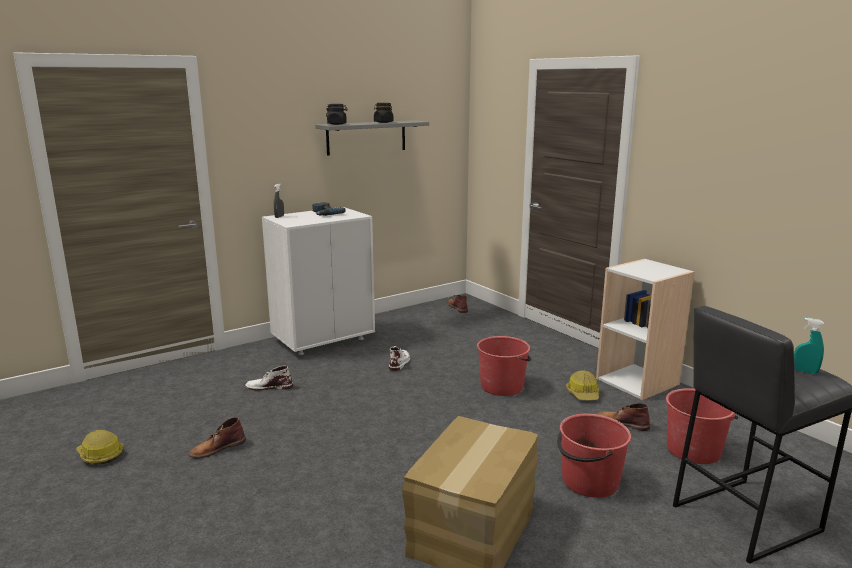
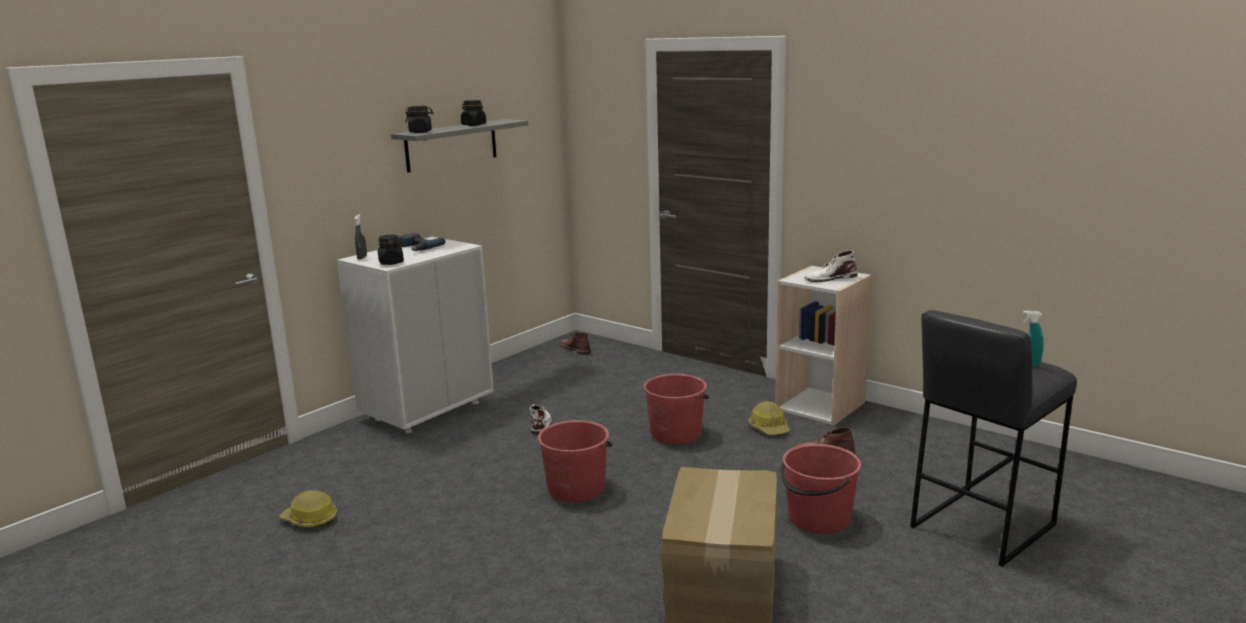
camera: 15 degrees left, 0 degrees up
(100, 455) = (216, 595): hard hat -> hard hat (310, 520)
(217, 448) = (370, 559): brown boot -> none
(269, 387) = (391, 477): white boot -> white boot (830, 278)
(295, 222) = (391, 262): none -> black jar
(693, 450) = (907, 468): red bucket -> red bucket (576, 488)

